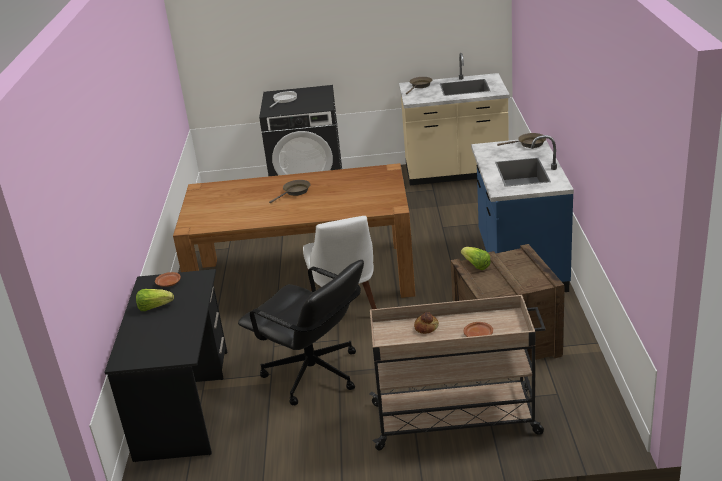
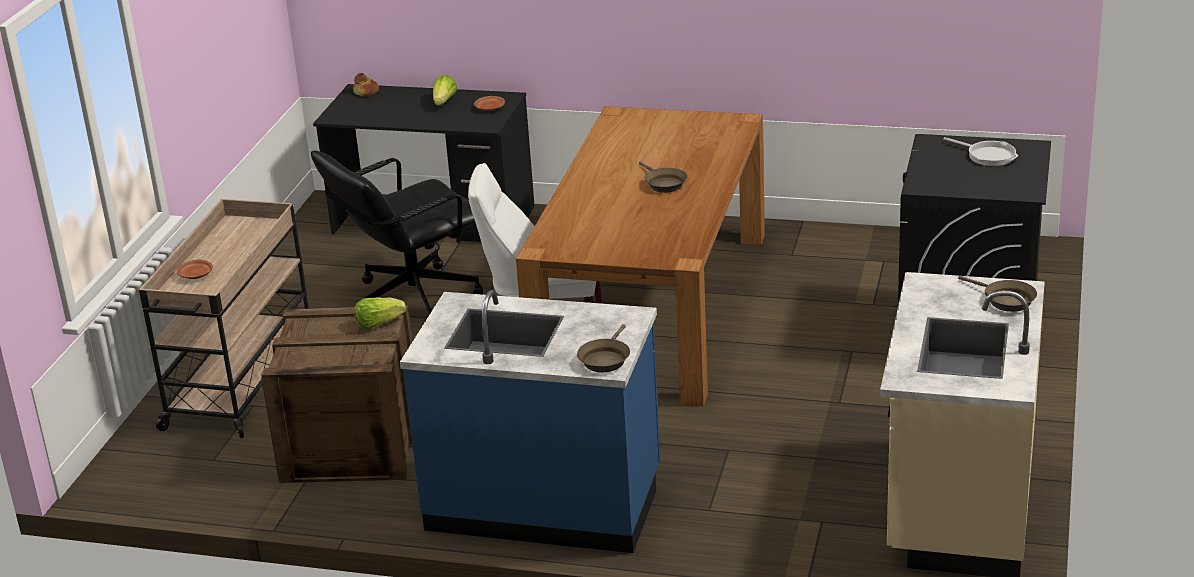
camera: 105 degrees right, 0 degrees up
(426, 327) = (245, 247): bread -> bread (366, 92)

